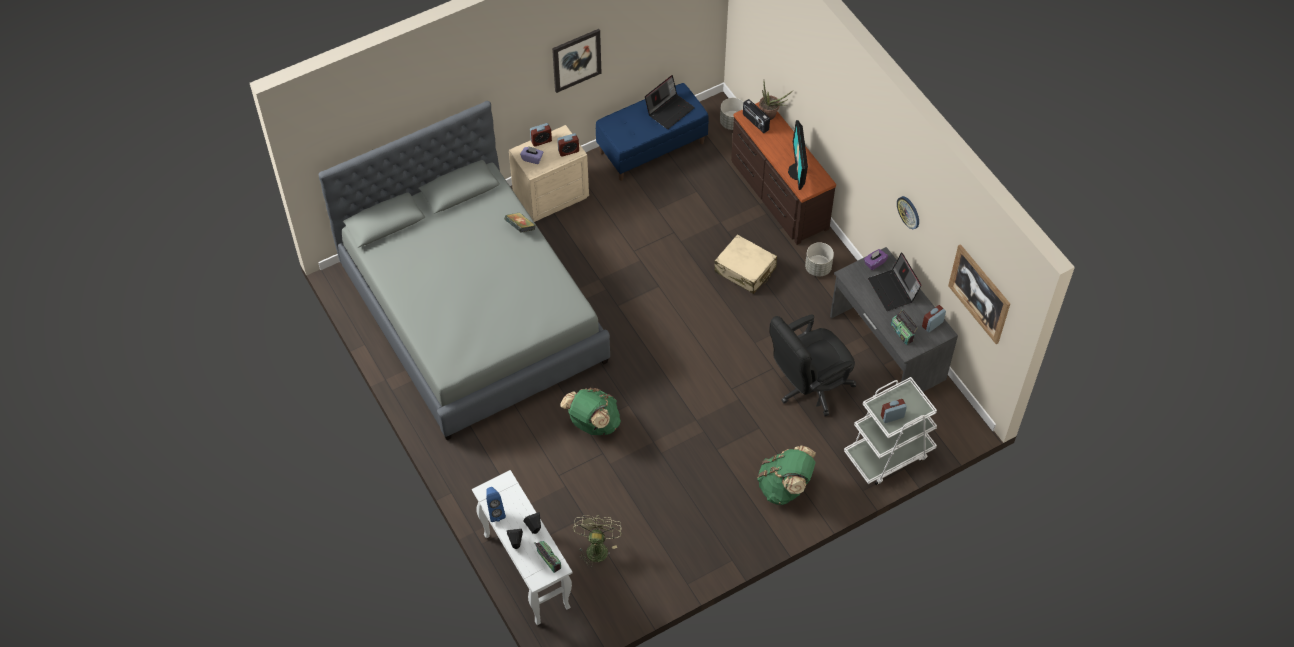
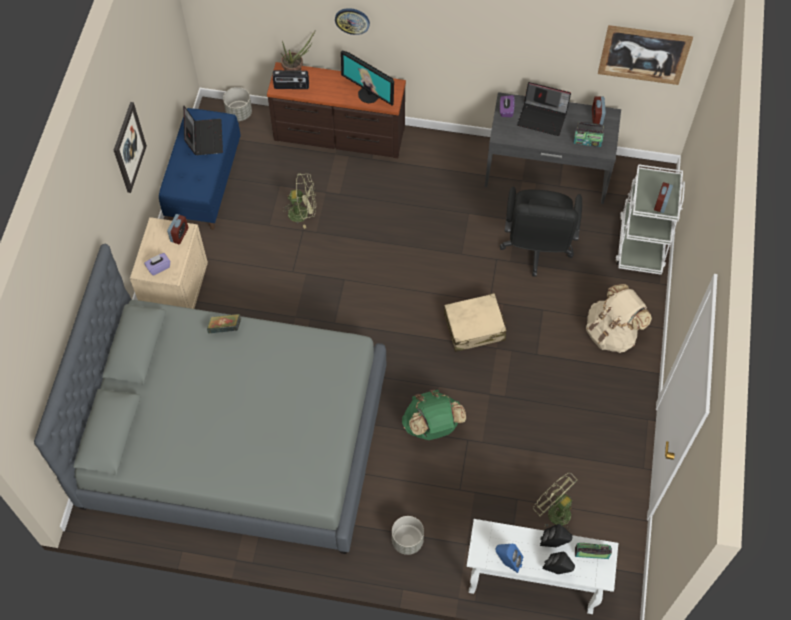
camera: 50 degrees left, 5 degrees up
(541, 141) = (147, 247): alarm clock -> none
(688, 221) = (303, 213): none -> green fan
(745, 270) = (388, 209): beige suitcase -> beige suitcase (474, 327)
(785, 487) = (612, 333): green backpack -> beige backpack
(817, 268) = (433, 161): grey planter -> grey planter (407, 541)
(909, 212) = (522, 41): wall clock -> wall clock (352, 20)

